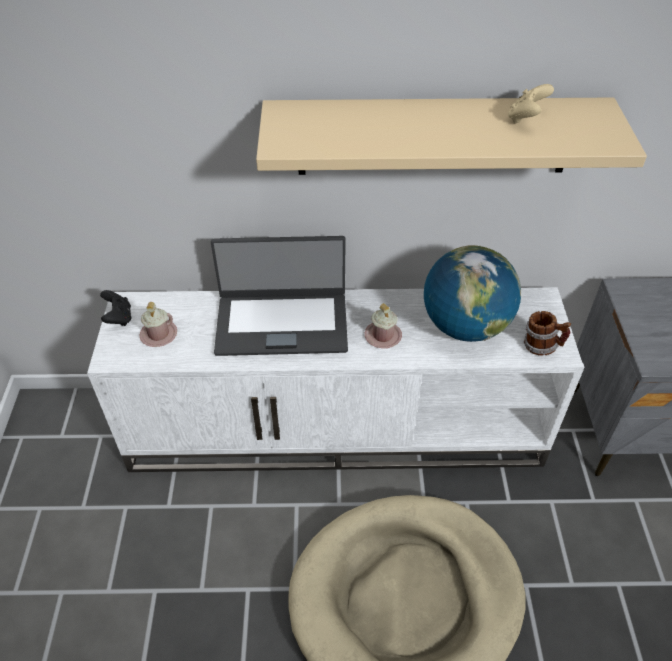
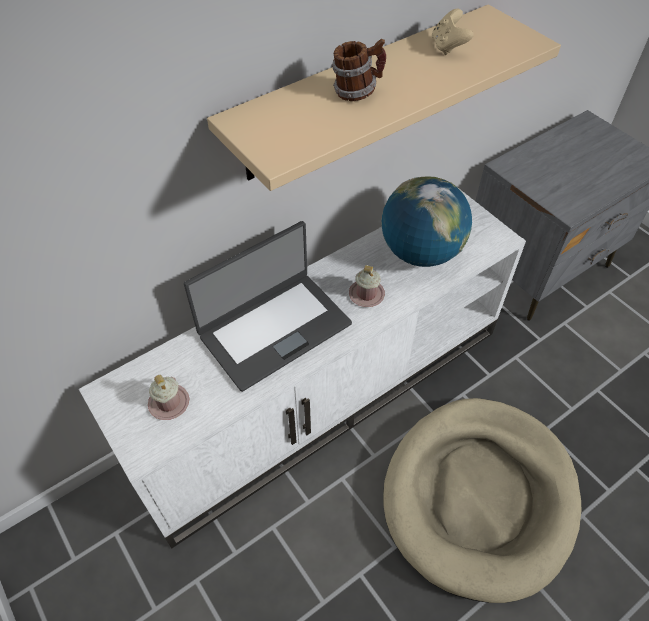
camera: 35 degrees left, 5 degrees up
(118, 318) = (112, 410): black game controller -> none
(541, 346) = (486, 240): mug -> mug (357, 92)

